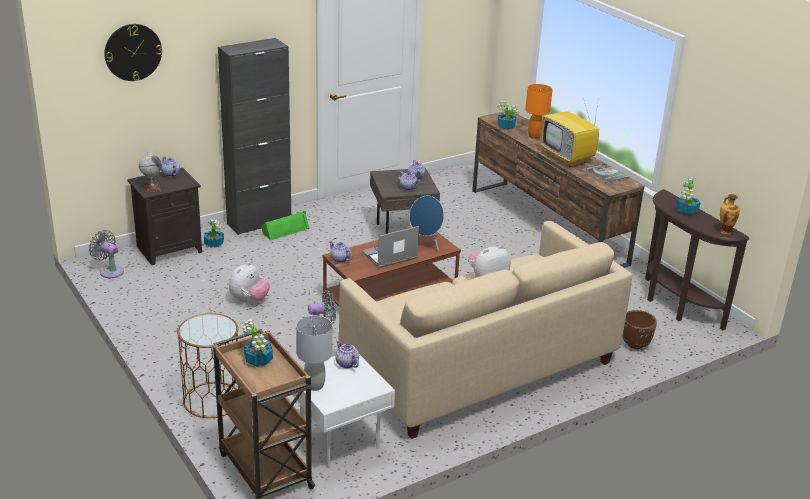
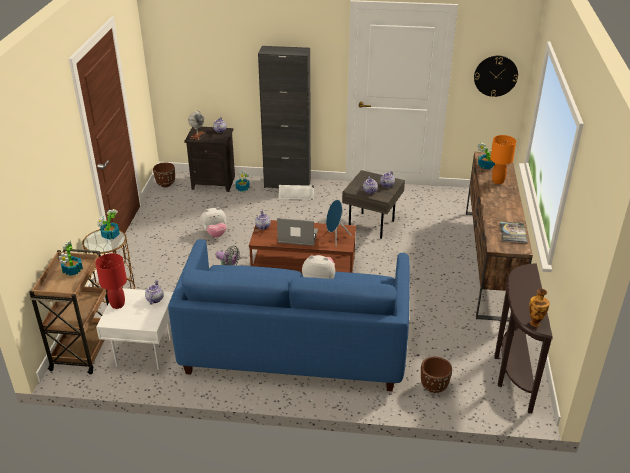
camera: 40 degrees right, 5 degrees up
(110, 271) = (165, 184): grey fan -> brown planter
(133, 52) = (199, 37): wall clock -> wall clock (495, 76)
(285, 230) = (296, 195): green speaker -> white speaker
(314, 385) = (117, 304): grey table lamp -> red table lamp
(479, 367) = (294, 346): beige sofa -> blue sofa
(568, 158) = (498, 208): television -> none
(686, 211) = (526, 290): potted plant -> potted plant (110, 235)

